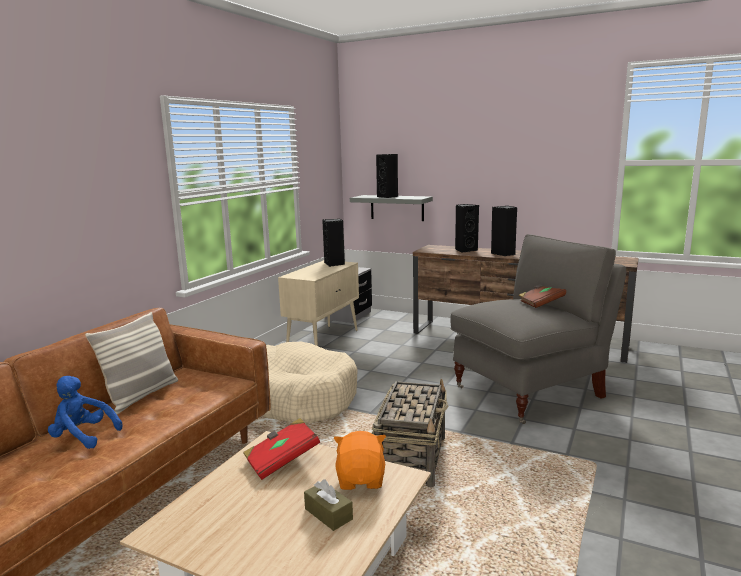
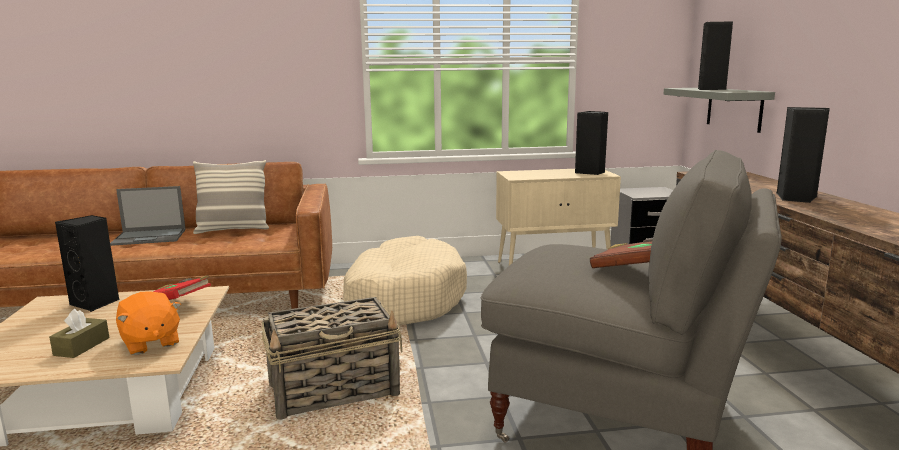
camera: 55 degrees right, 0 degrees up
(83, 437) = (150, 237): blue plush toy -> laptop
(361, 479) = (150, 343): orange plush toy -> orange plush toy turned 90 degrees clockwise
(465, 250) = (757, 183): black speaker -> black speaker (96, 303)

